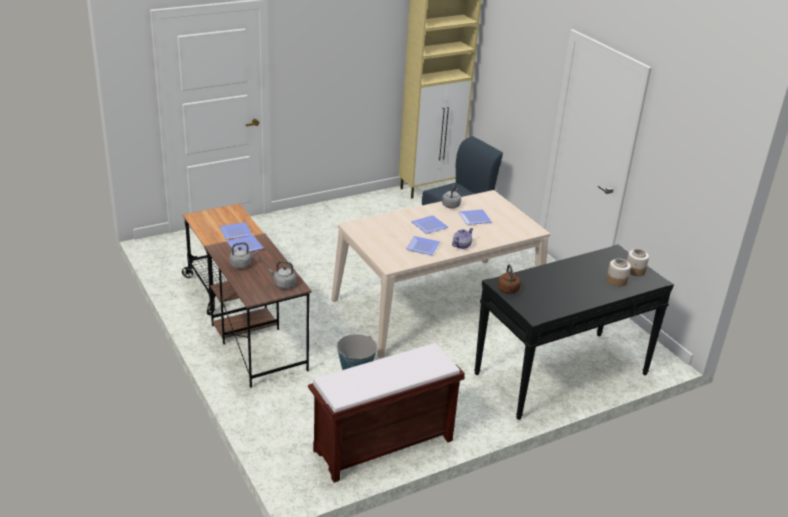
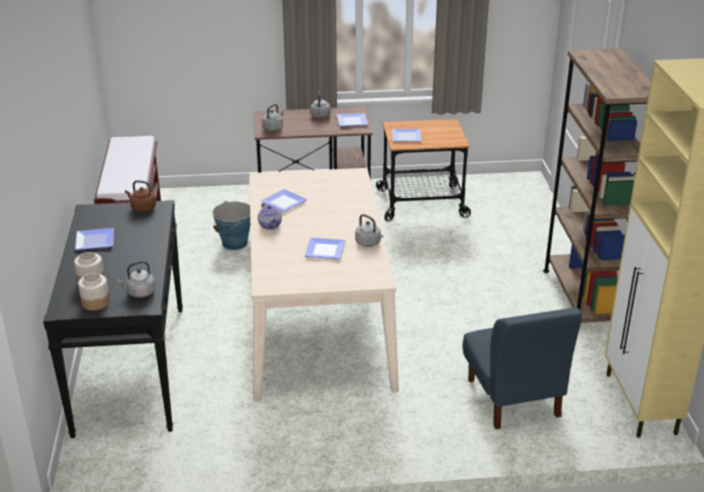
camera: 115 degrees right, 0 degrees up
(335, 210) = (581, 299): none -> brown bookcase
(429, 226) = (325, 216): plate -> plate (93, 240)
(607, 258) = (139, 293): none -> grey kettle

